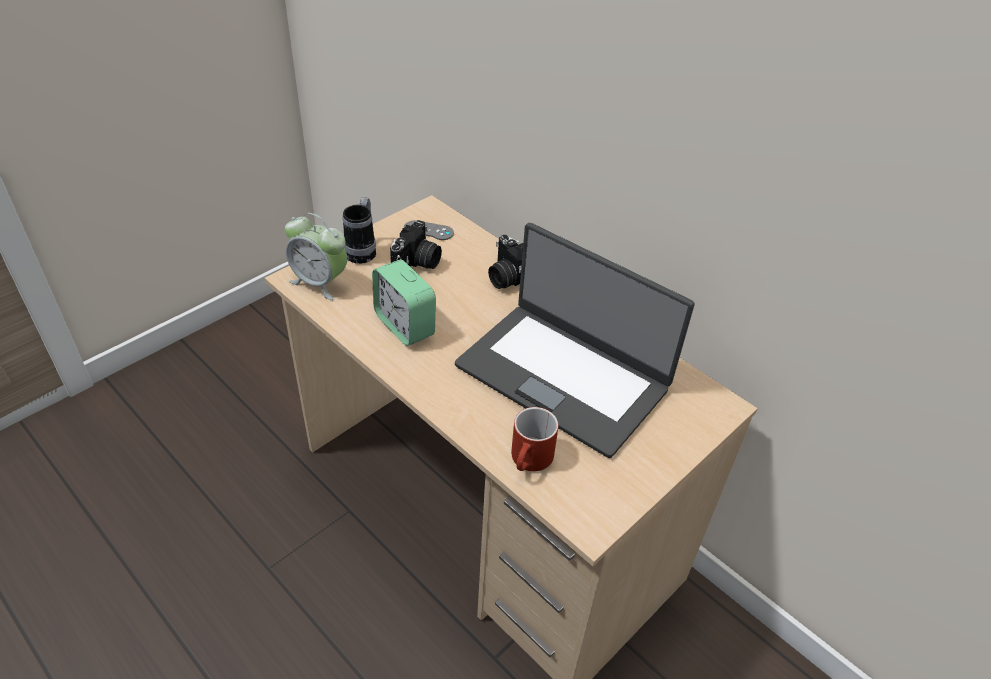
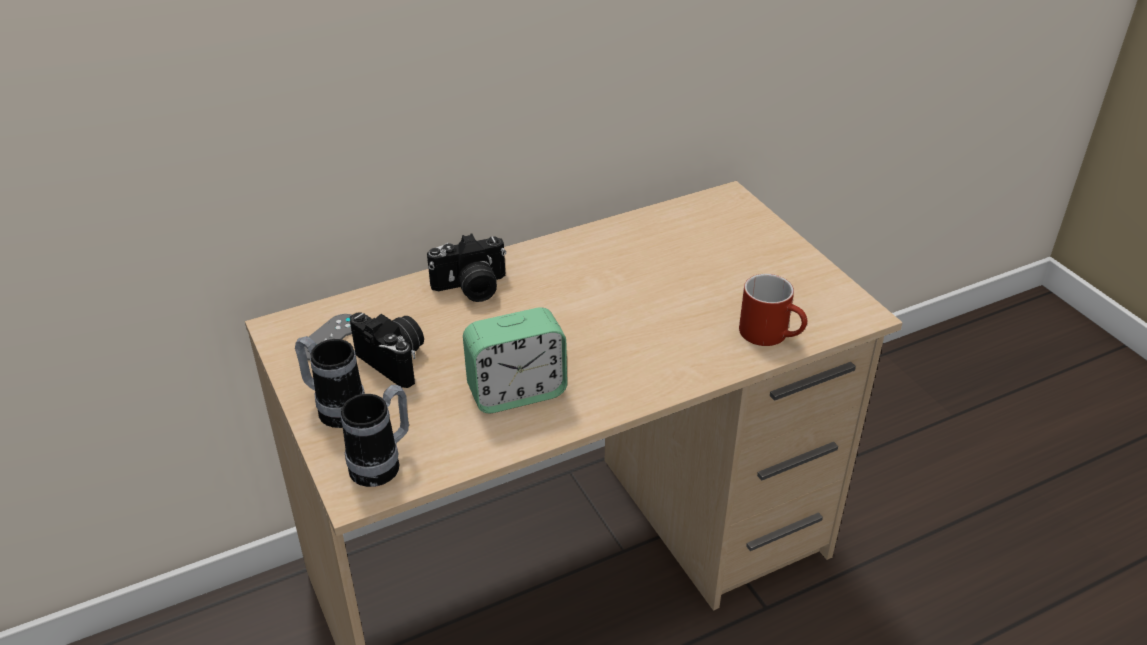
camera: 70 degrees left, 5 degrees down
(320, 282) = (383, 464): alarm clock -> mug
(563, 376) = (654, 284): laptop -> none

